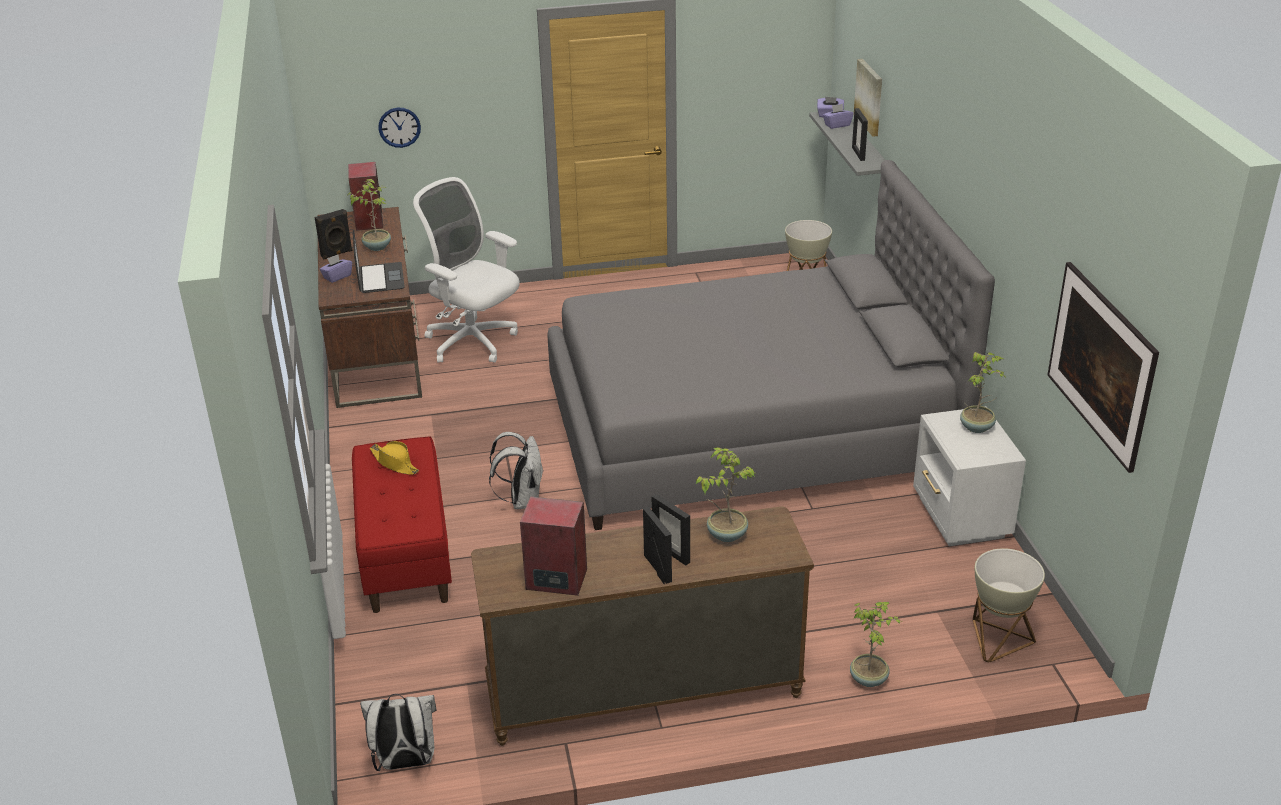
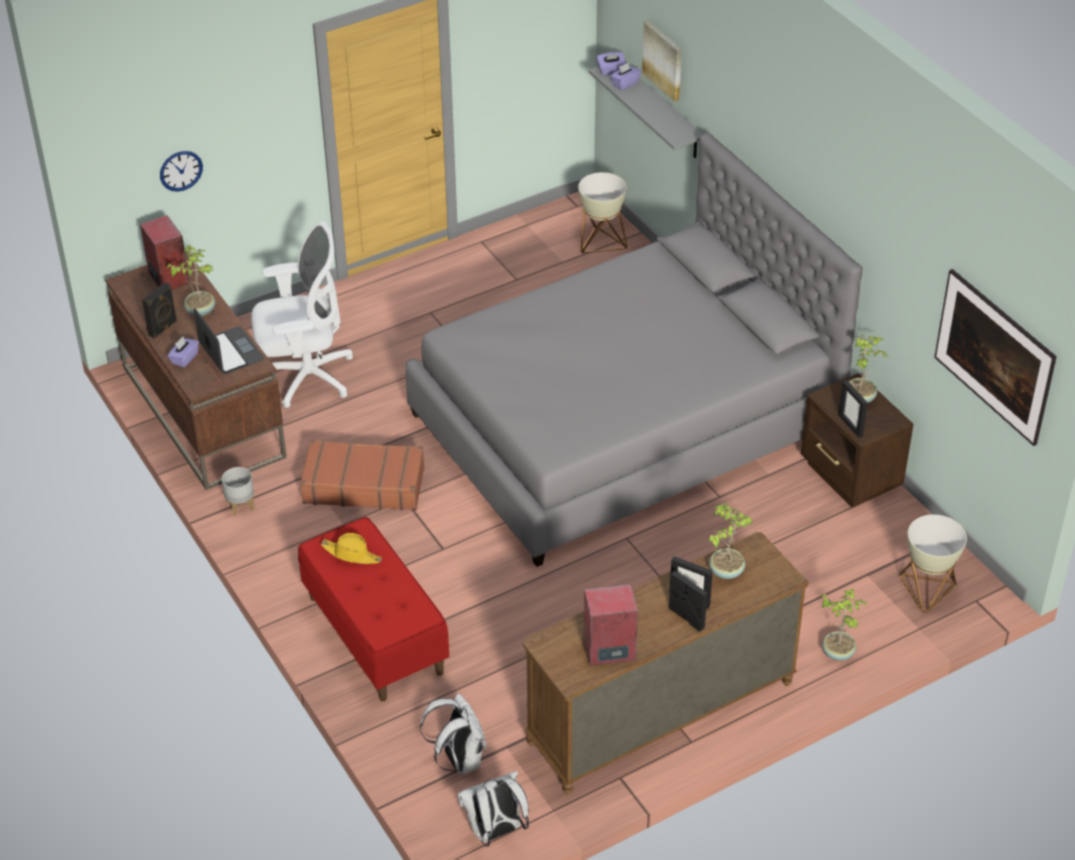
camera: 20 degrees left, 10 degrees up
(357, 426) = (241, 506): none -> grey planter
(475, 431) = (363, 485): none -> brown suitcase
(476, 343) = (303, 379): white office chair -> white office chair turned 150 degrees clockwise
(522, 500) = (453, 552): white backpack -> white backpack (459, 759)
(859, 153) = (664, 121): picture frame -> picture frame (851, 425)
(960, 518) = (850, 476): white nightstand -> brown nightstand

